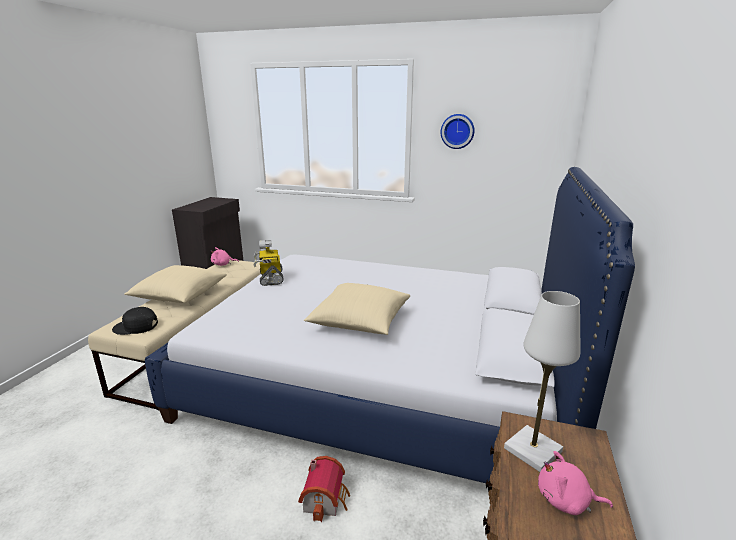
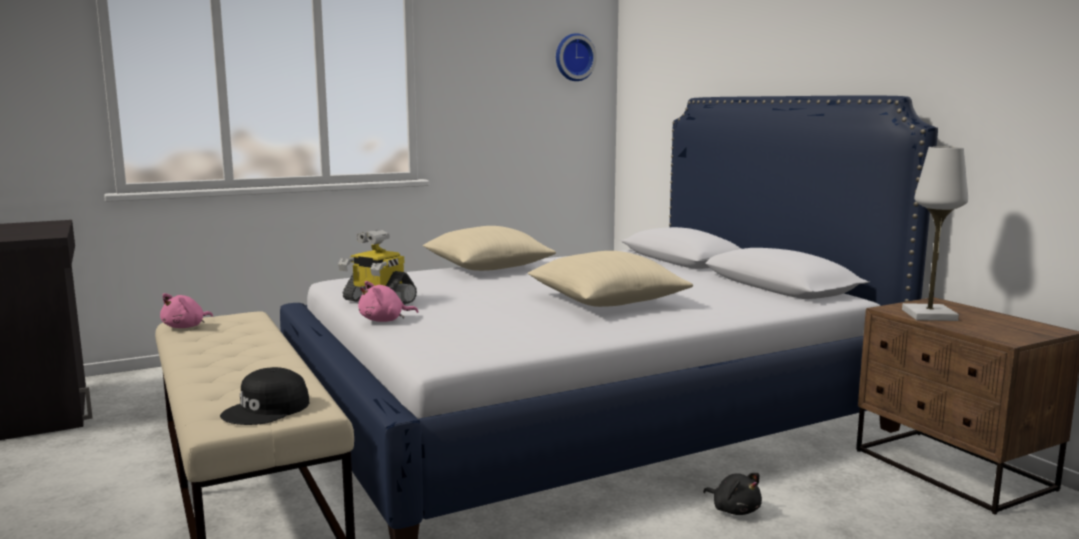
camera: 45 degrees left, 10 degrees down
(180, 295) = (226, 368): beige pillow -> beige pillow (488, 267)
(326, 499) = (734, 509): toy house -> black plush toy
(457, 131) = (480, 74): wall clock -> wall clock (574, 57)
(566, 501) = (996, 325): pink plush toy -> pink plush toy (384, 320)

